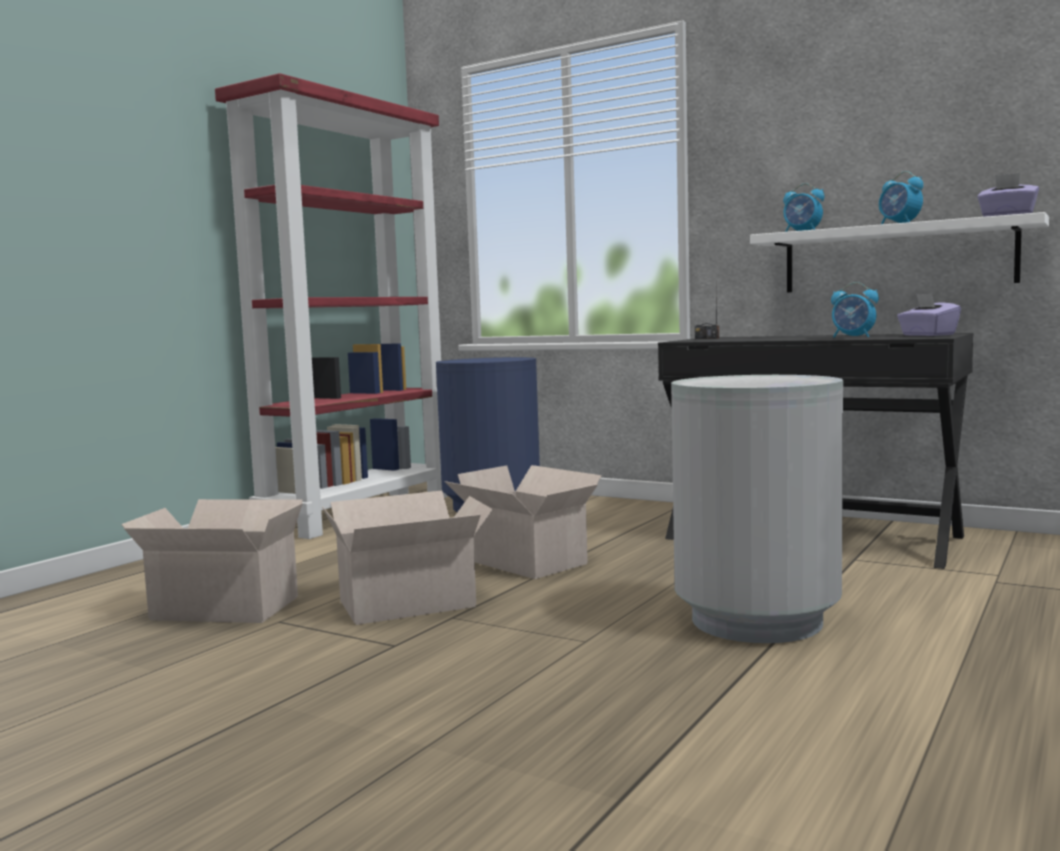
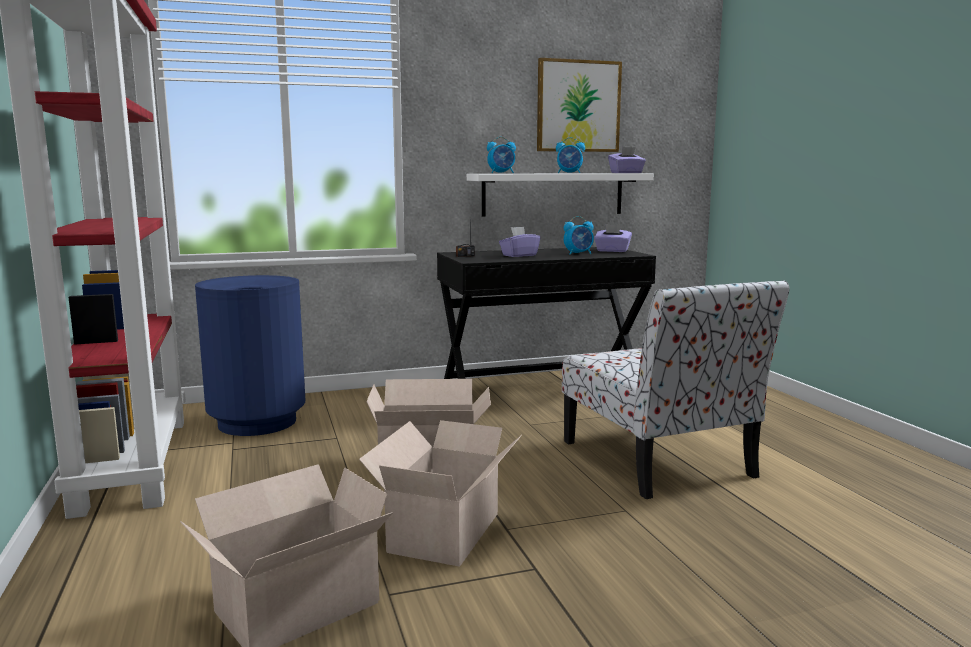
camera: 50 degrees left, 5 degrees up
(755, 620) = (659, 460): grey trash can -> chair
(768, 338) = (519, 255): none -> purple tissue box
(938, 124) = (578, 106): none -> picture

